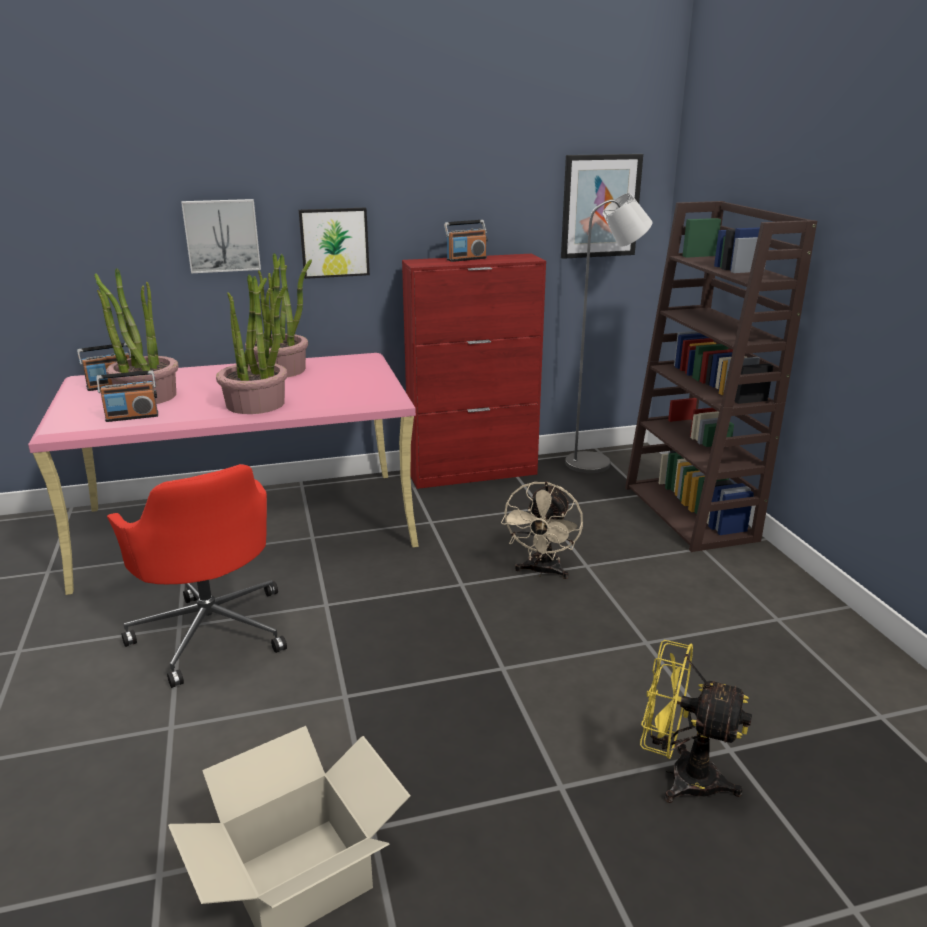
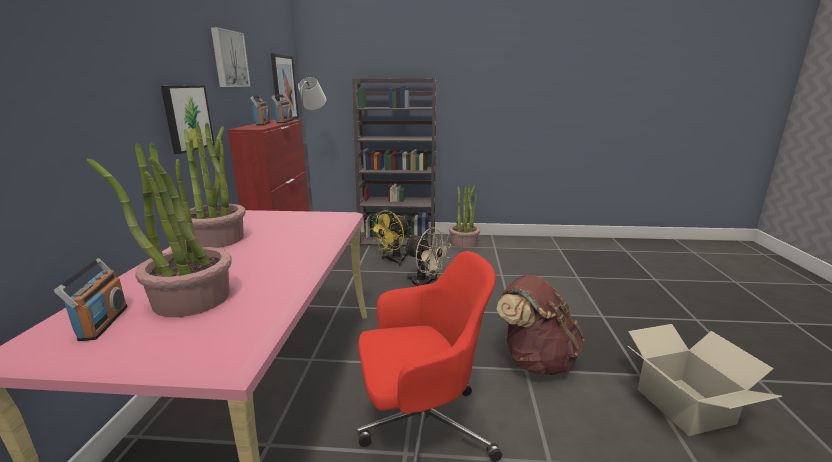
camera: 70 degrees left, 5 degrees down
(132, 417) = (255, 307): radio -> radio (284, 122)
(222, 235) = (107, 114): picture -> picture (229, 59)
(256, 404) = (298, 251): potted plant -> potted plant (464, 242)
(371, 704) = (536, 360): none -> brown backpack
(680, 776) = (593, 289): yellow fan -> yellow fan (393, 261)

